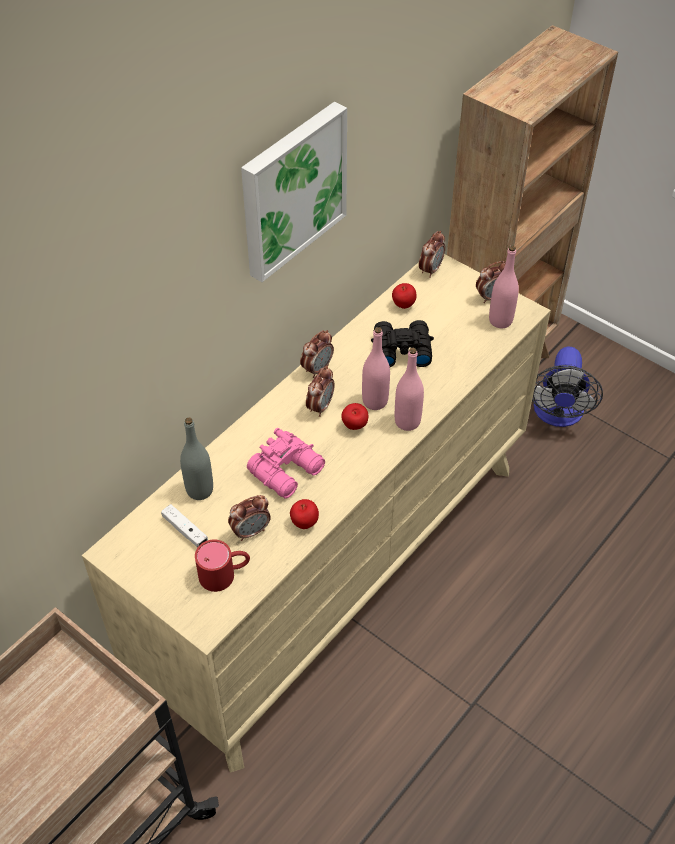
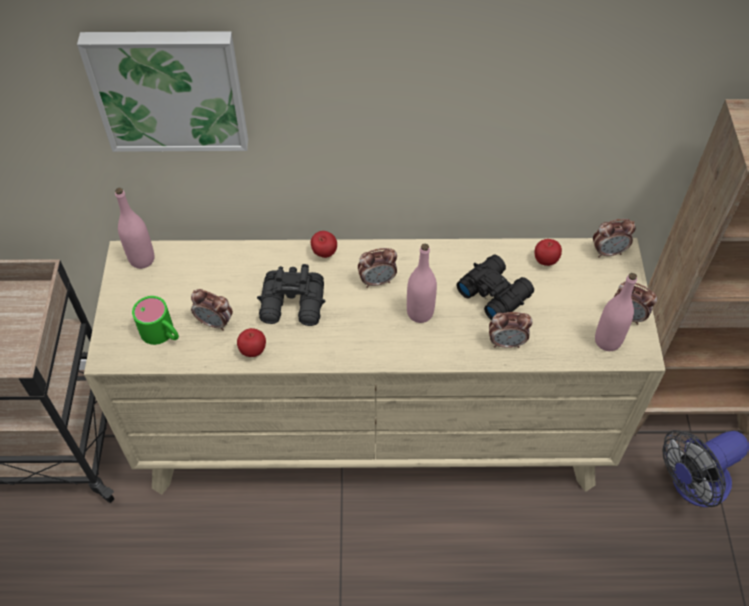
camera: 50 degrees right, 5 degrees up
(185, 530) = (181, 282): white game controller -> none
(199, 490) = (225, 265): grey bottle -> none
(225, 574) = (162, 334): red mug -> green mug
(288, 471) = (294, 305): pink binoculars -> black binoculars
(291, 189) = (425, 66): picture -> picture (169, 88)
(317, 369) = (414, 252): alarm clock -> alarm clock (506, 343)
(354, 426) = (380, 317): apple -> apple (324, 253)
(407, 421) = (421, 349): pink bottle -> pink bottle (142, 259)

